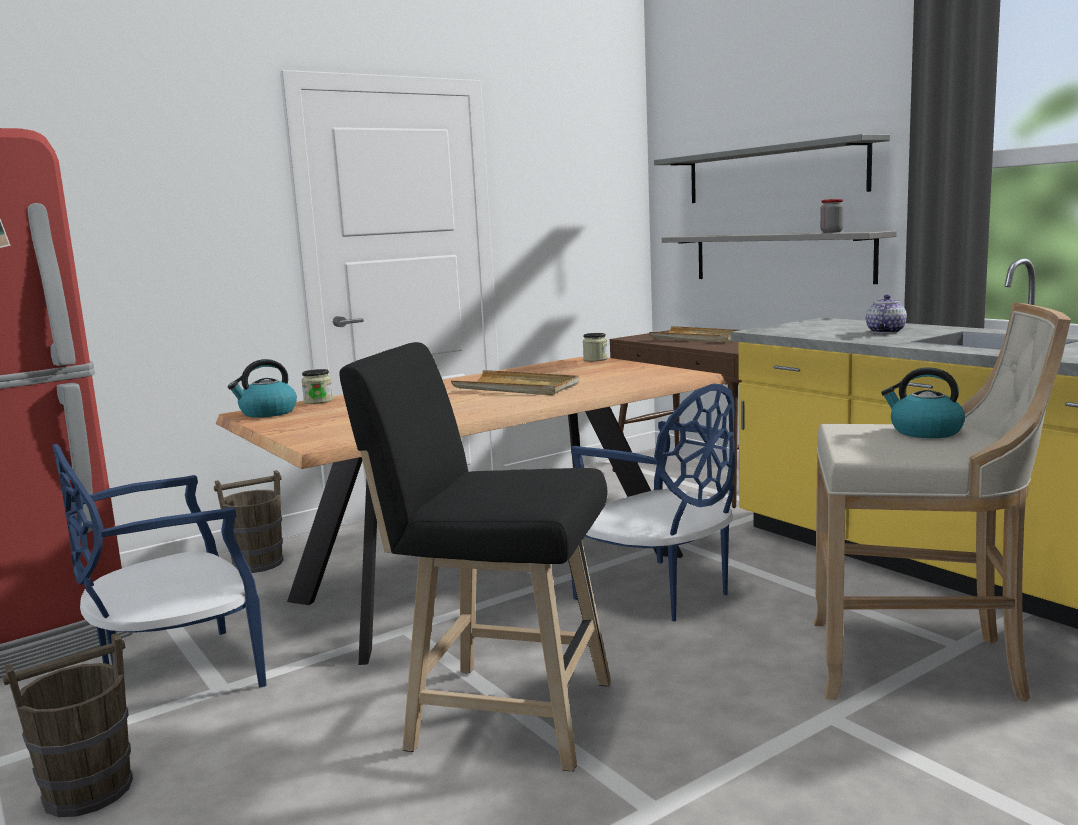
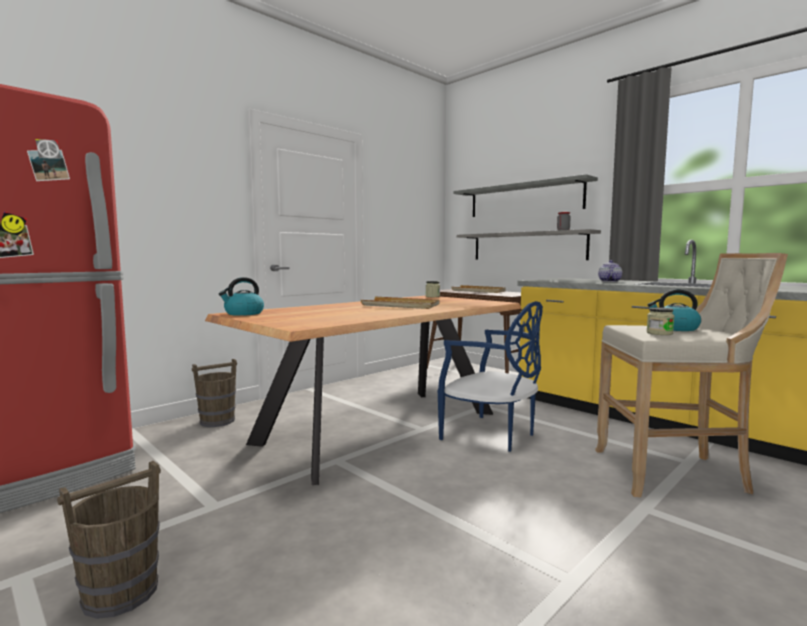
camera: 10 degrees left, 5 degrees down
(177, 676) = (177, 497): blue chair -> none
(318, 401) = (274, 309): jar -> jar (659, 333)
(500, 714) = (427, 515): black stool -> none

